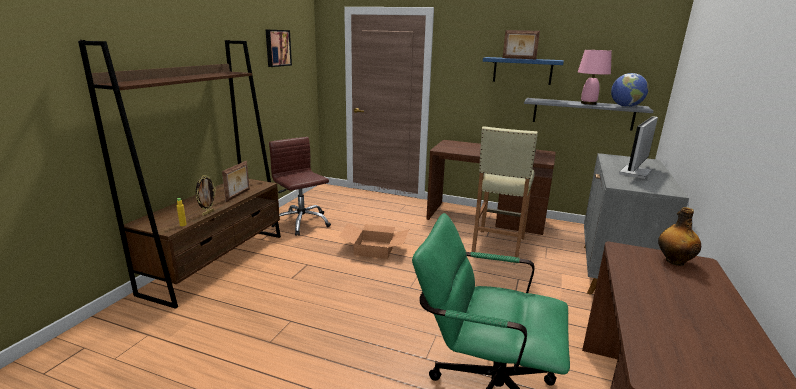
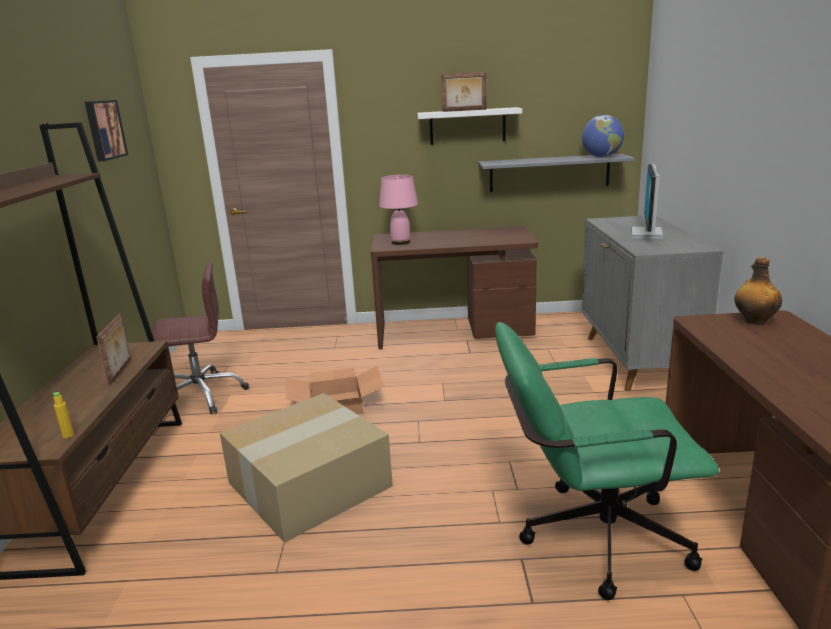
camera: 20 degrees left, 0 degrees up
(208, 213) = (94, 408): picture frame -> none
(301, 223) = (201, 395): brown office chair -> brown office chair turned 135 degrees clockwise
(325, 293) = (310, 482): none -> cardboard box
(497, 246) = (491, 362): beige stool -> none
(522, 70) = (467, 126): blue shelf -> white shelf
(588, 103) = (557, 159): pink table lamp -> pink table lamp (400, 242)

